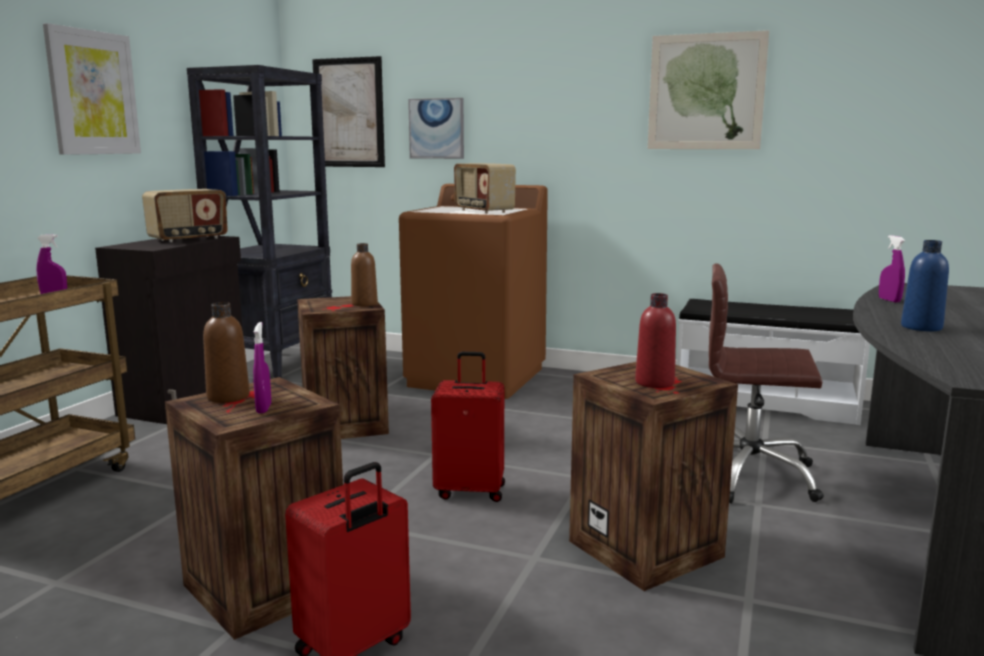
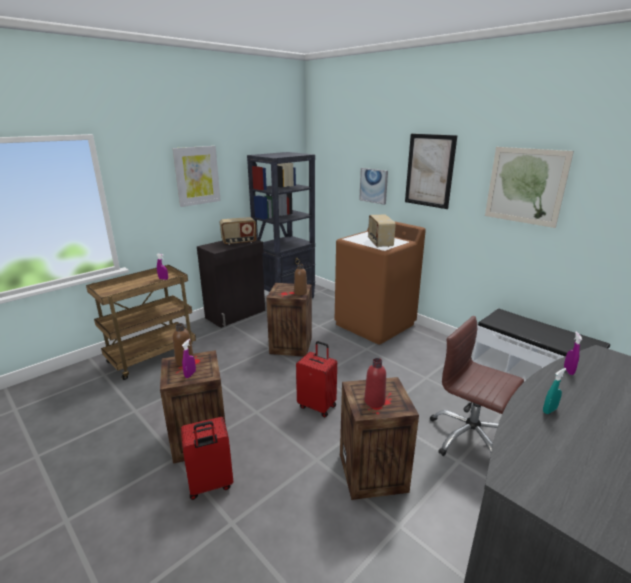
camera: 25 degrees right, 10 degrees up
(349, 113) = (333, 171): picture -> picture (429, 171)
(921, 327) = (549, 410): blue bottle -> turquoise spray bottle

